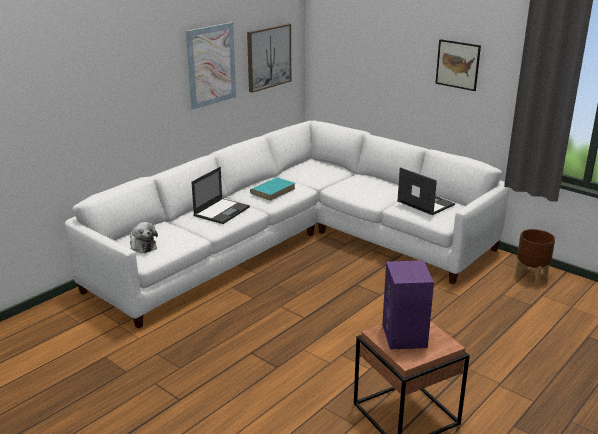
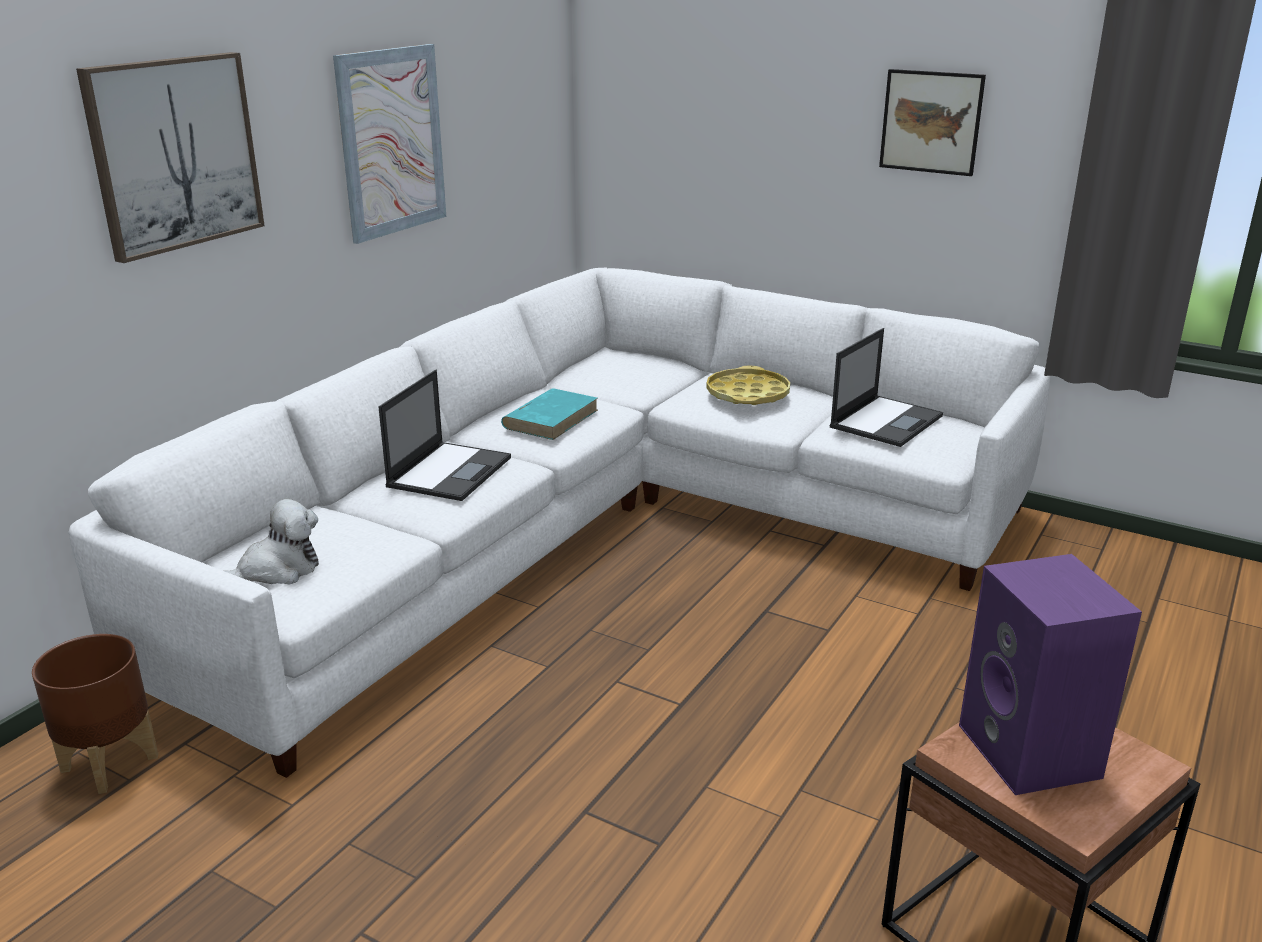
camera: 10 degrees left, 0 degrees up
(142, 246) = (277, 570): plush toy -> plush toy turned 75 degrees counterclockwise
(268, 57) = (506, 130): picture -> picture (174, 154)
(366, 186) = (747, 394): none -> yellow tray
(424, 203) = (886, 421): laptop -> laptop turned 90 degrees clockwise
(531, 276) = (1114, 558): brown planter -> brown planter (111, 763)

